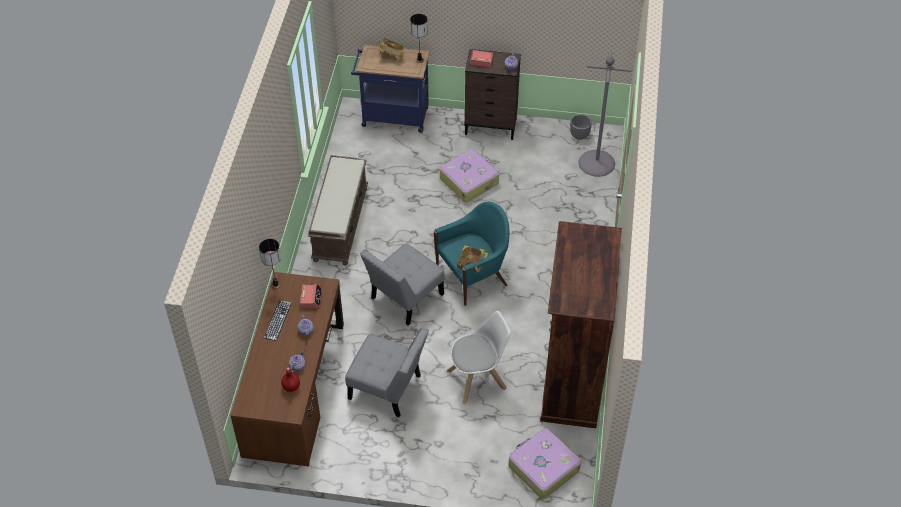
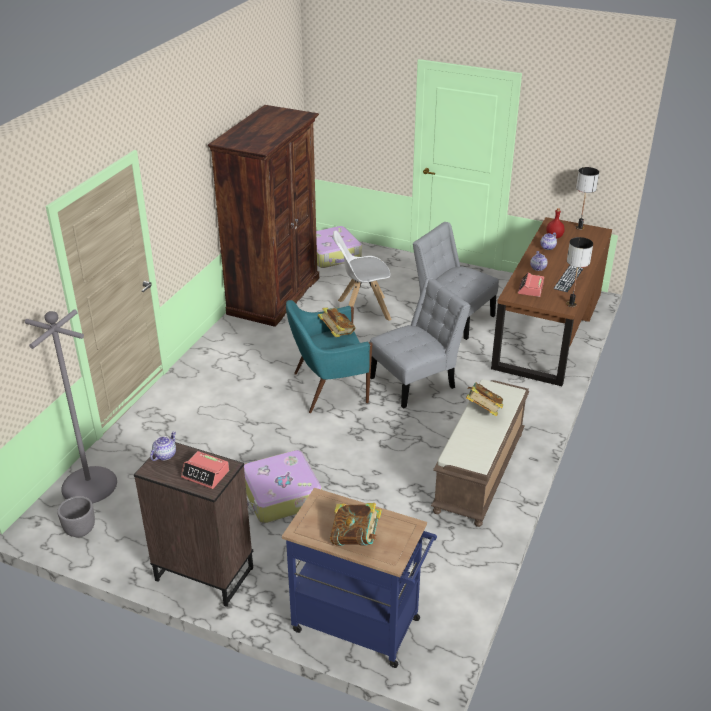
camera: 165 degrees left, 15 degrees down
(339, 204) = (483, 410): none -> book
(420, 60) = (307, 519): table lamp -> table lamp (579, 228)

